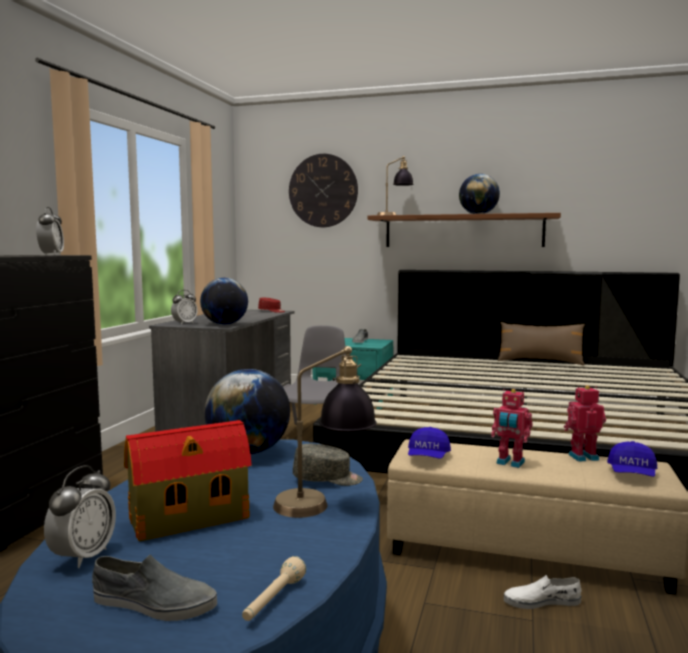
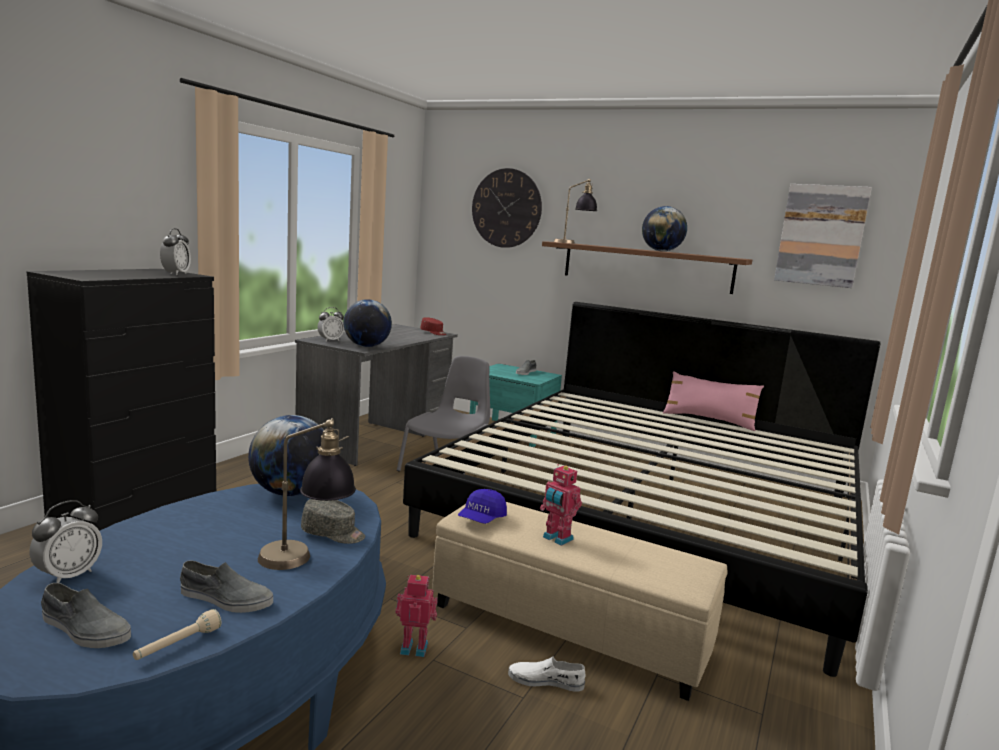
camera: 10 degrees right, 5 degrees up
(186, 519) = (177, 554): toy house -> none
(279, 550) = (225, 599): none -> grey shoe
(540, 361) = (709, 420): brown pillow -> pink pillow
(582, 456) = (639, 543): toy robot -> toy robot (414, 647)
(615, 188) = (821, 235): none -> picture
(632, 474) = (671, 572): blue cap -> none

